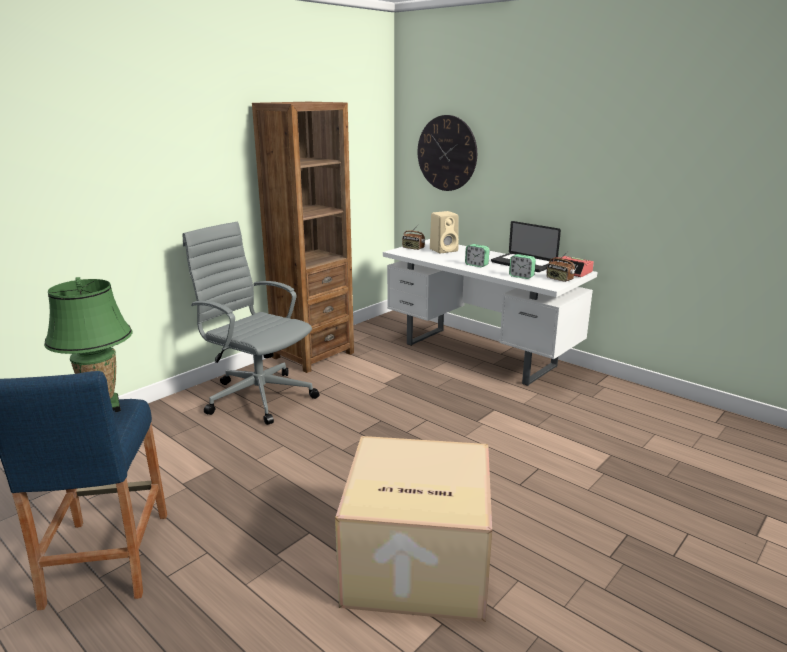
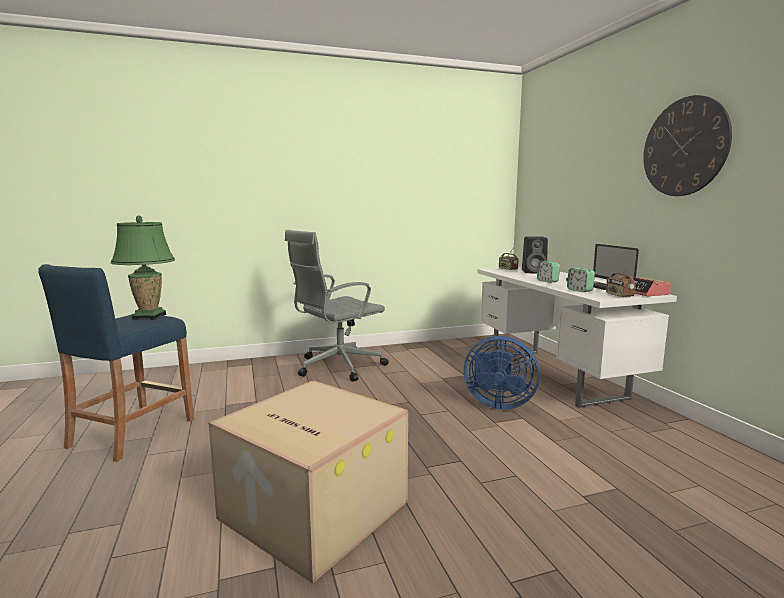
camera: 30 degrees right, 10 degrees down
(258, 396) = (337, 366): grey office chair -> grey office chair turned 105 degrees counterclockwise
(313, 355) = (407, 350): brown bookcase -> none
(444, 250) = (534, 272): beige speaker -> black speaker
(447, 153) = (552, 187): wall clock -> wall clock (684, 147)
(461, 399) = (497, 403): none -> blue fan

